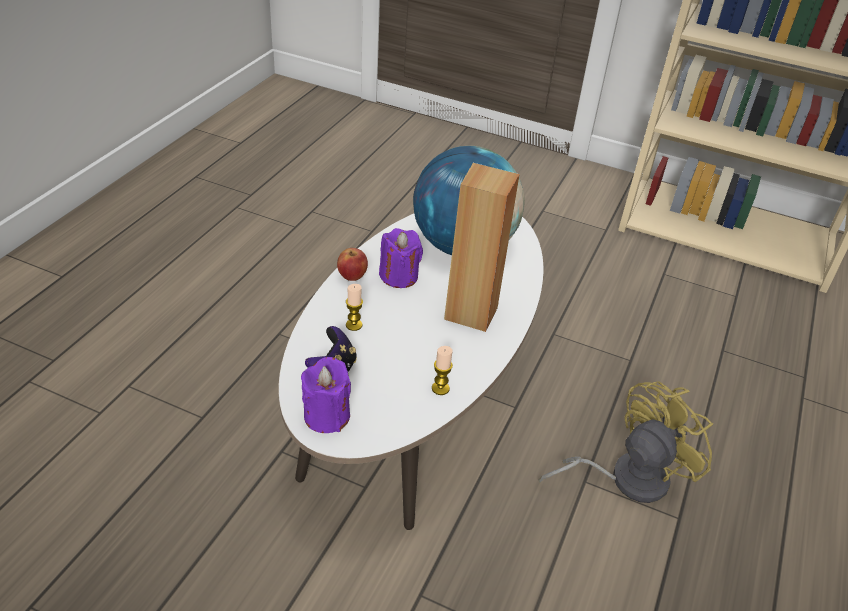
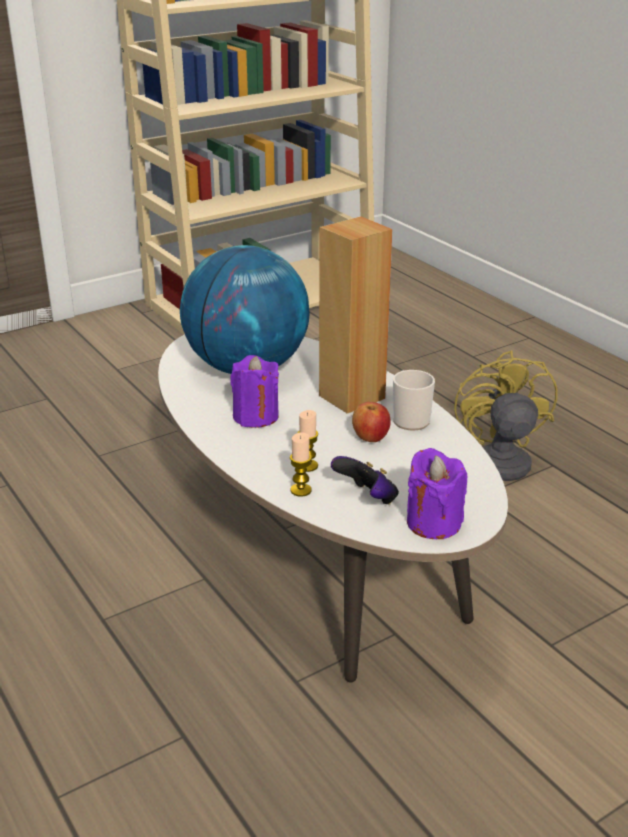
camera: 55 degrees left, 10 degrees down
(352, 276) = (226, 443): apple -> apple (370, 438)
(440, 388) = (443, 446): candle -> candle (301, 490)
(466, 355) = (409, 419): none -> mug

